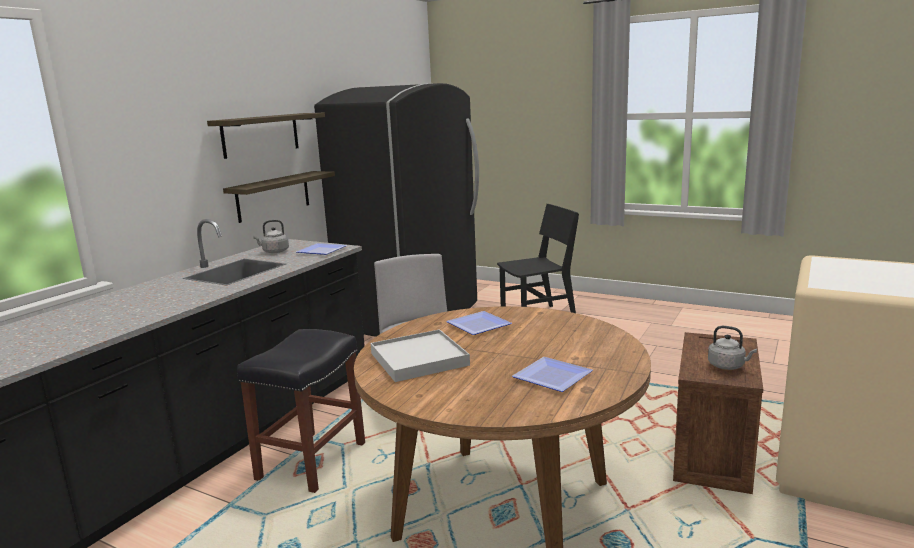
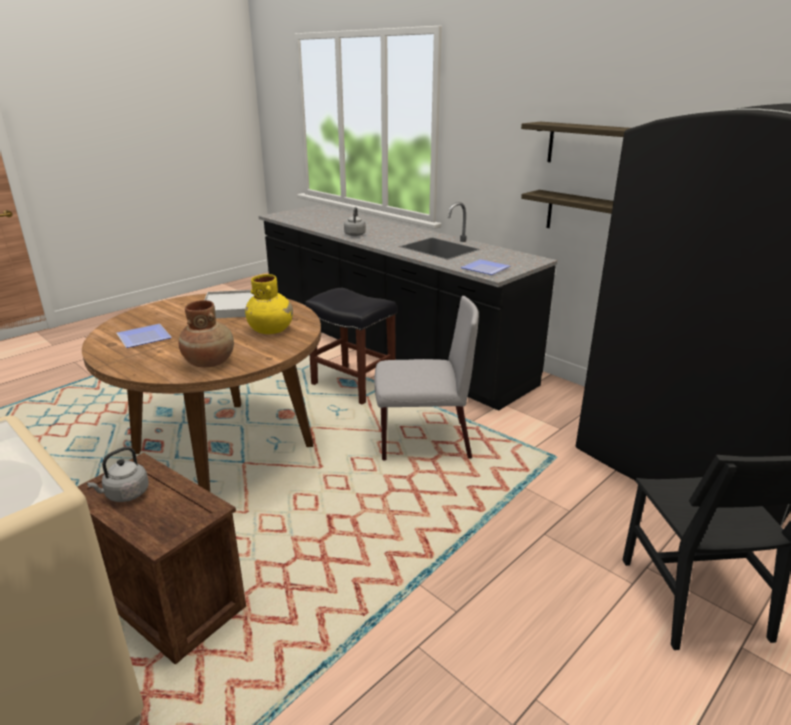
camera: 105 degrees right, 10 degrees up
(274, 252) = (497, 256): grey kettle -> grey kettle (355, 234)
(476, 325) = (271, 330): plate -> yellow vase
(573, 330) = (209, 362): none -> brown vase

